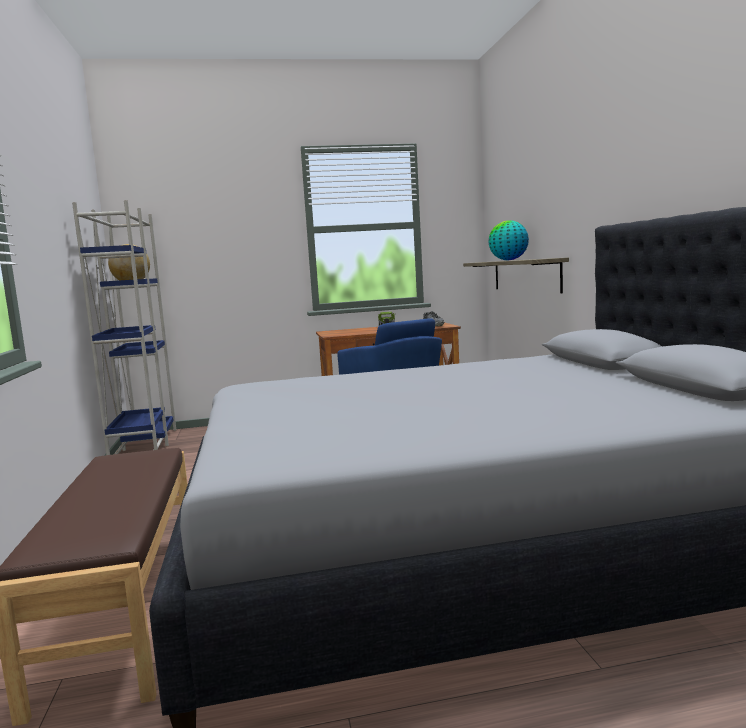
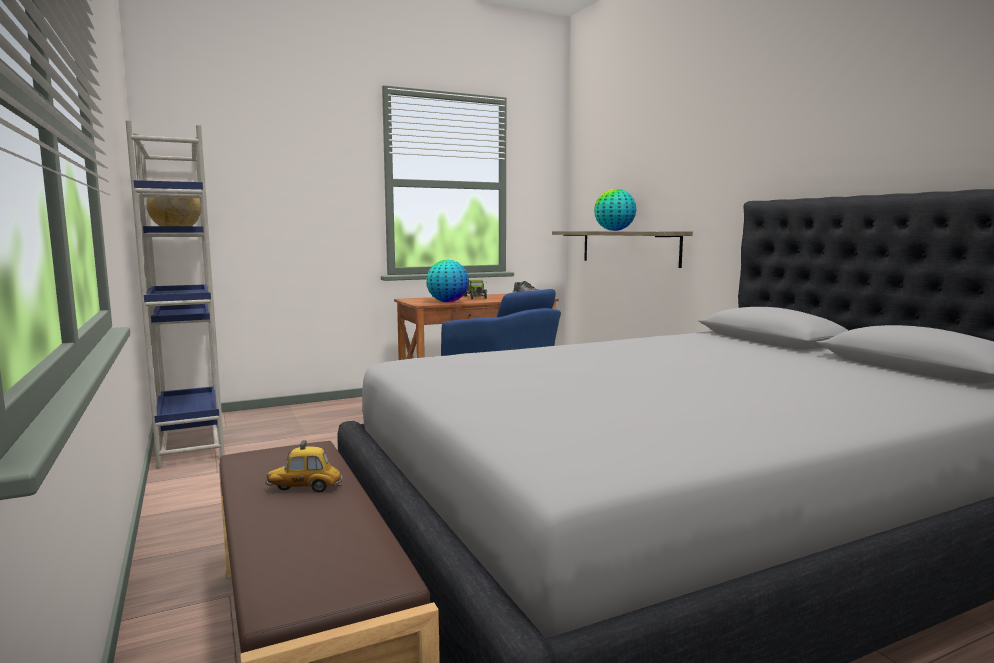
camera: 15 degrees left, 0 degrees up
(124, 481) = (305, 488): none -> toy car
(355, 333) = (447, 302): none -> globe

